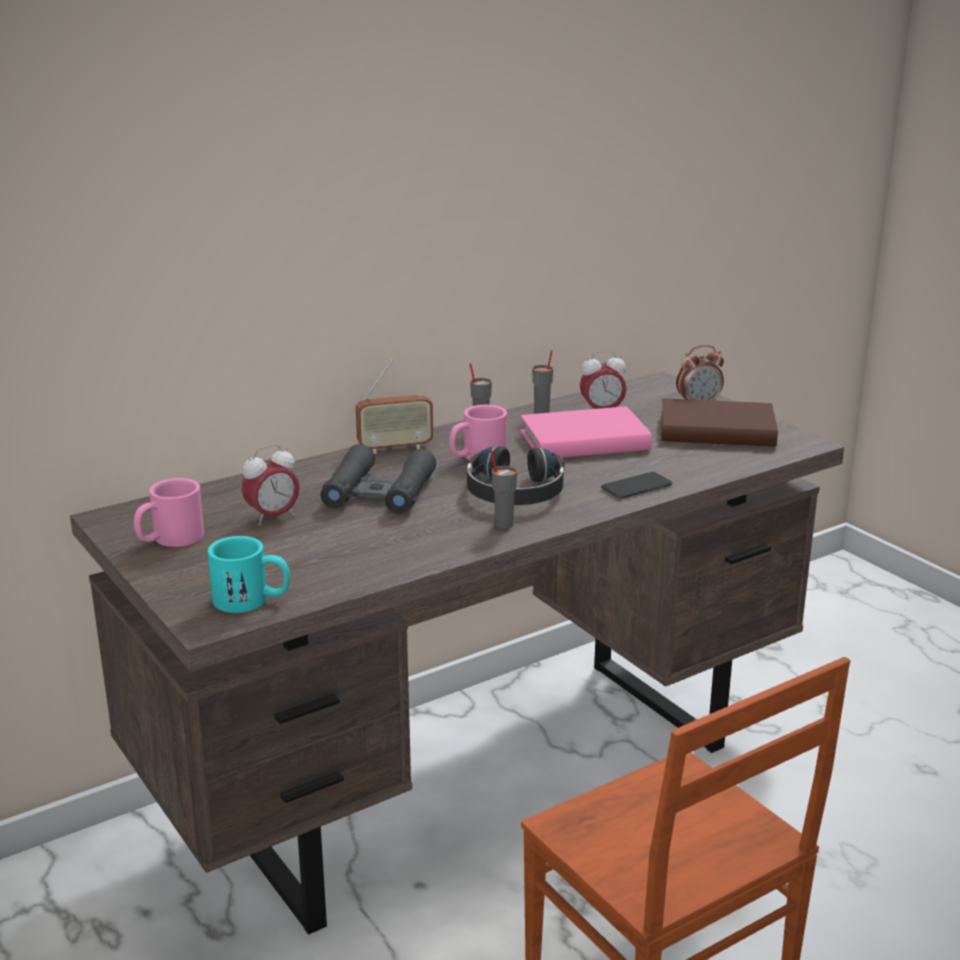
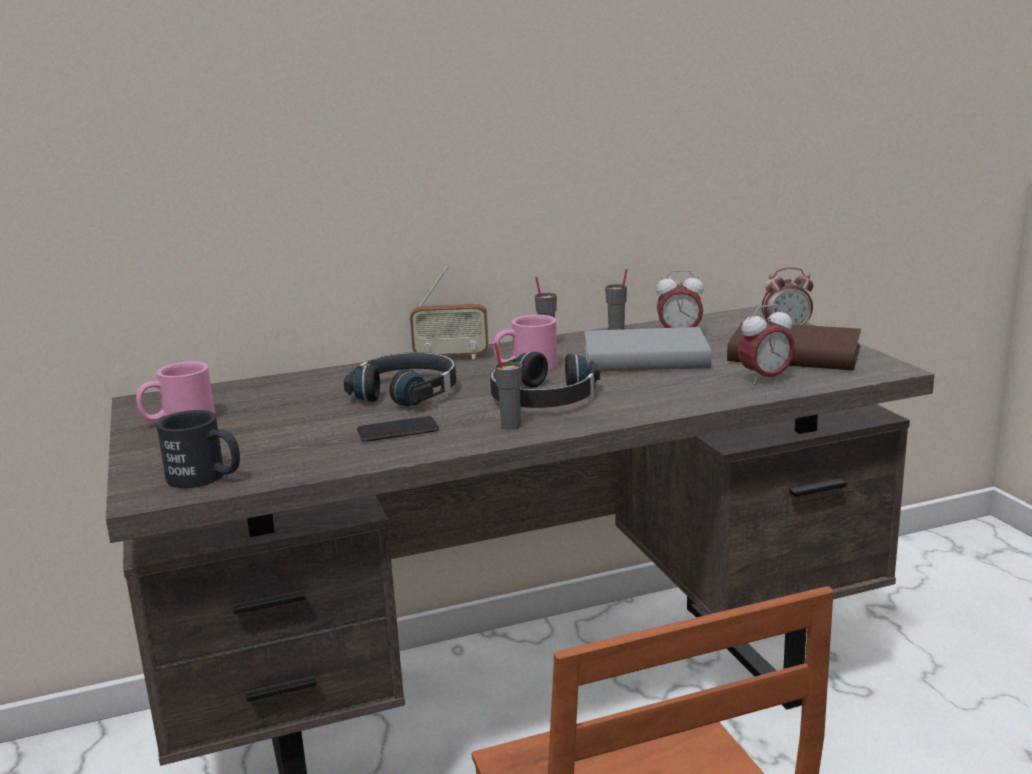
camera: 15 degrees right, 5 degrees down
(252, 600) = (206, 478): turquoise mug -> black mug
(272, 517) = (288, 408): alarm clock -> alarm clock (765, 379)
(379, 492) = (407, 392): black binoculars -> black headphones
(584, 441) = (645, 358): pink book -> grey book
(636, 487) = (675, 399): phone -> phone (398, 431)

